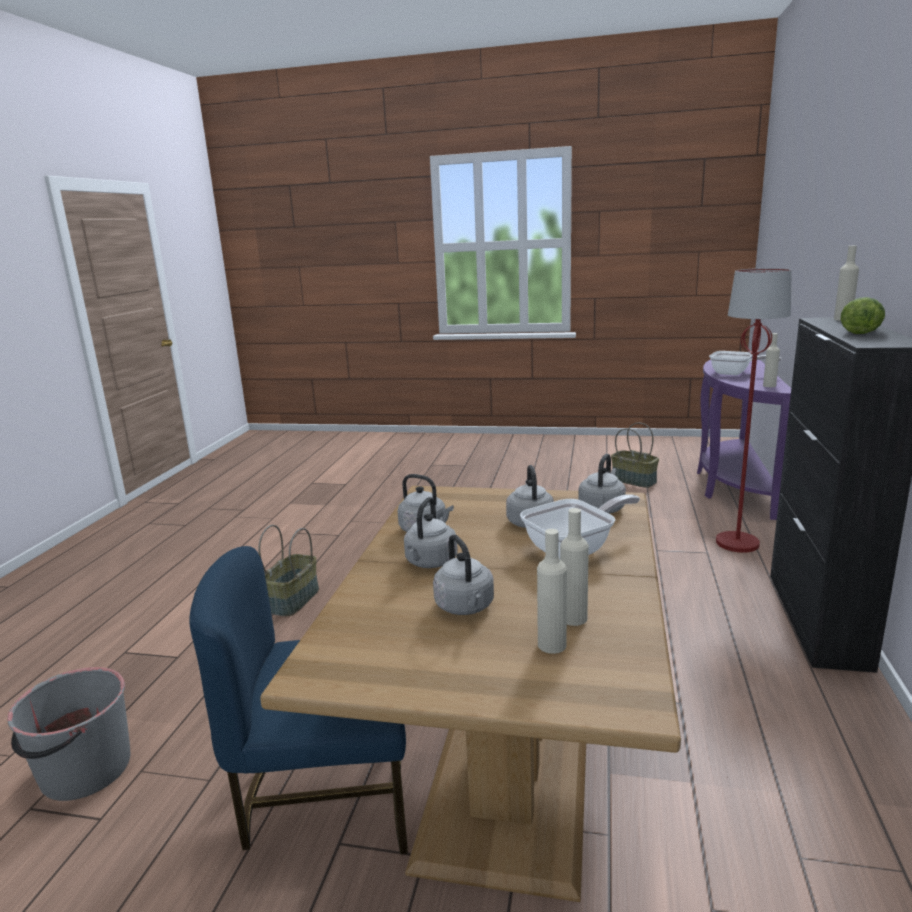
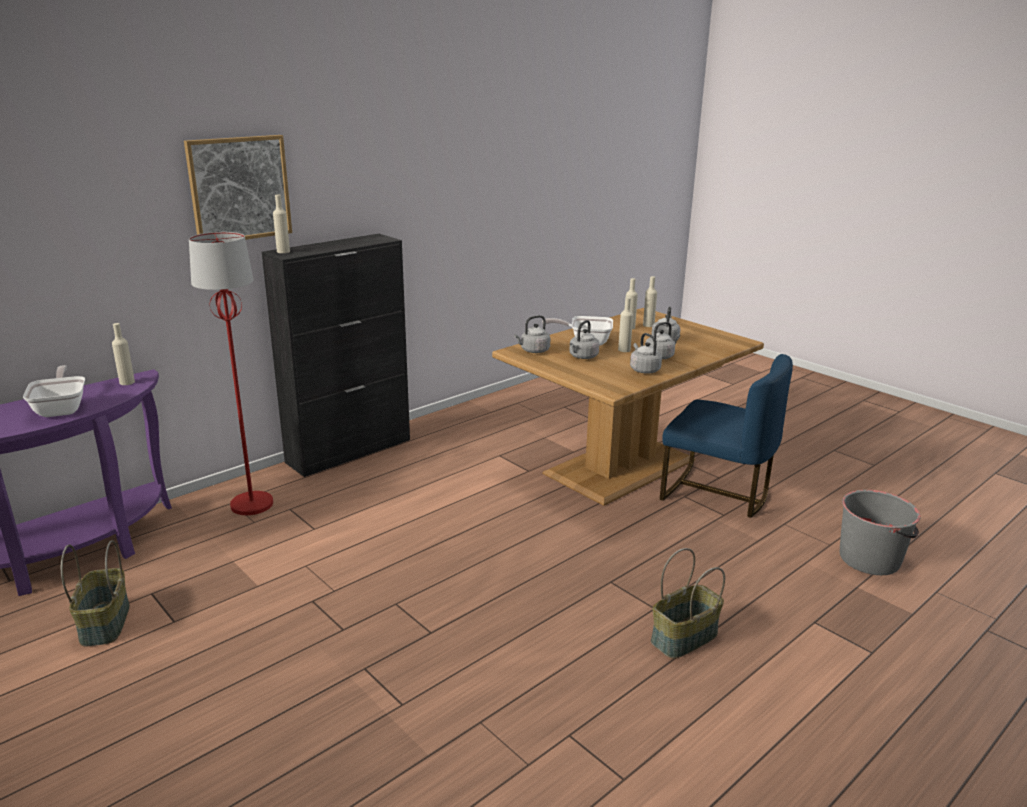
camera: 145 degrees left, 5 degrees up
(498, 555) = (624, 350): none -> beige bottle
(860, 331) = (339, 244): lettuce -> none
(866, 235) = (239, 189): none -> picture

